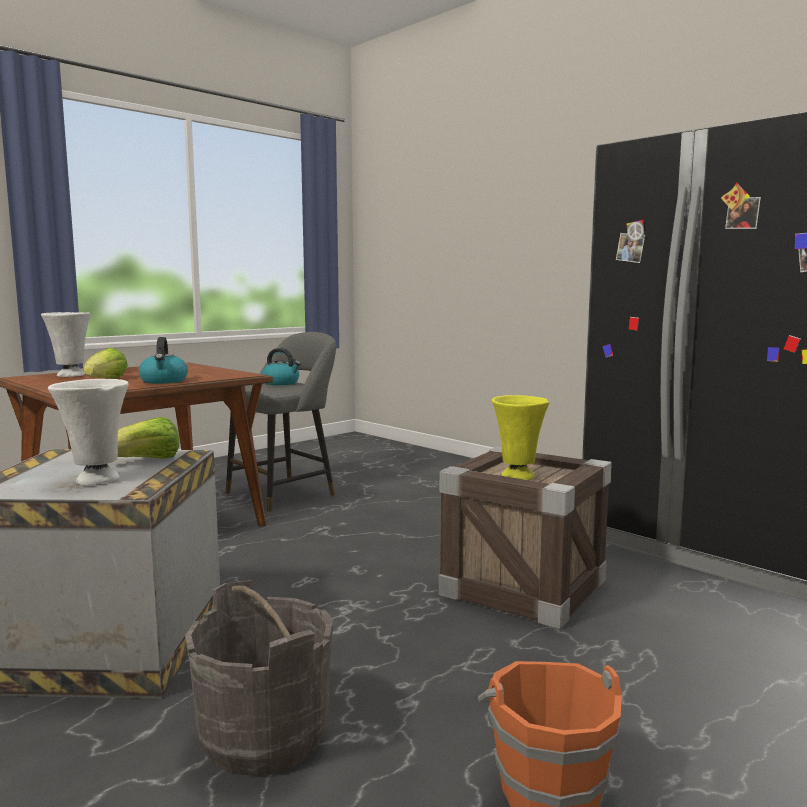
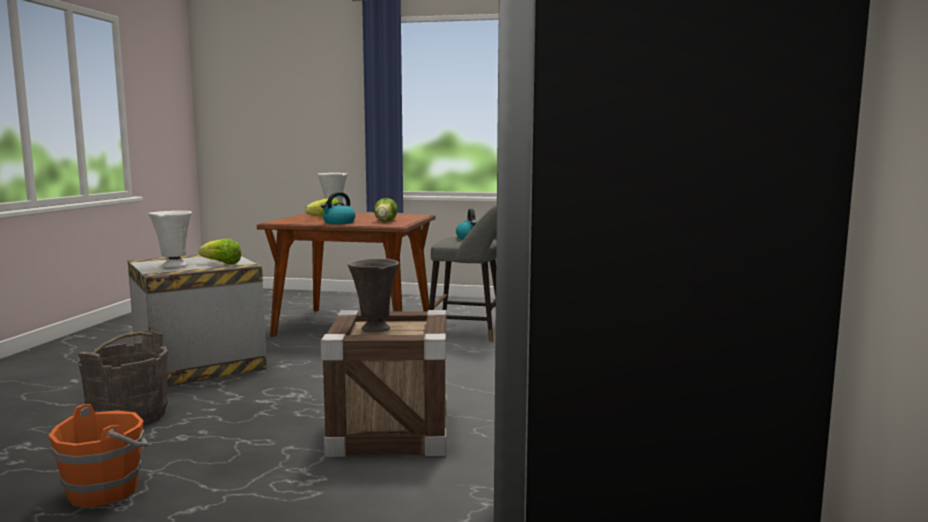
camera: 55 degrees right, 0 degrees up
(203, 373) = (386, 221): none -> lettuce
(518, 477) = (374, 329): yellow vase -> grey vase

